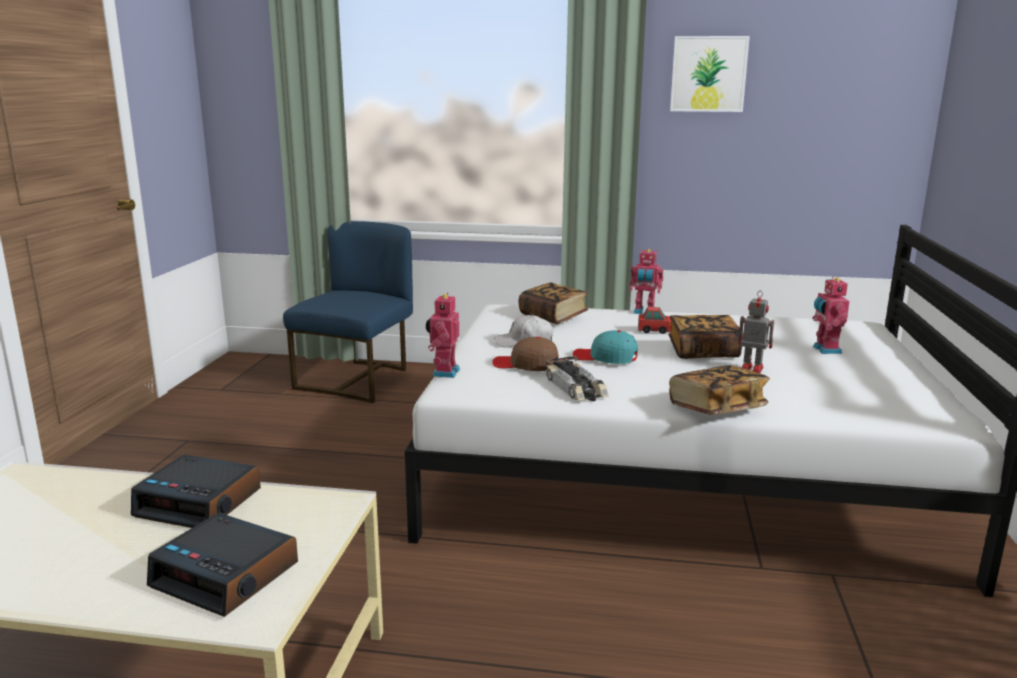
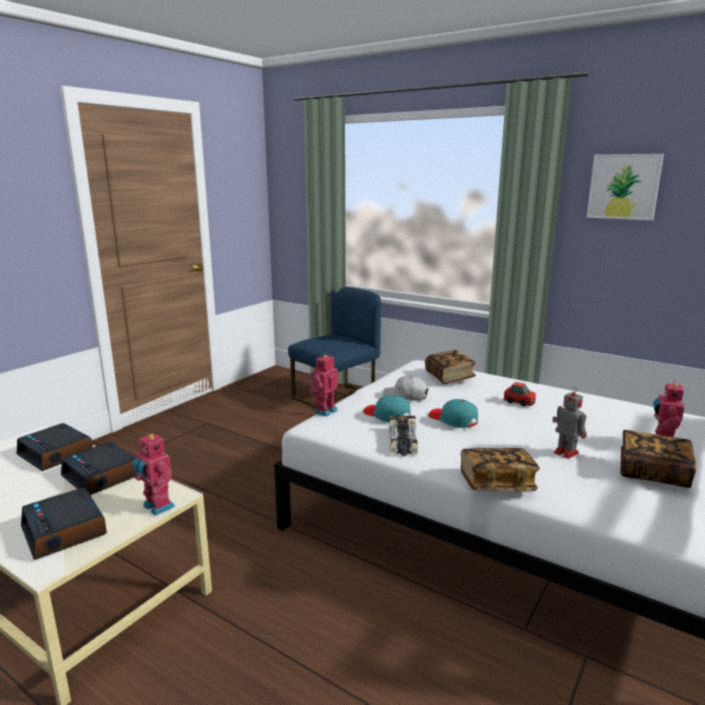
camera: 25 degrees right, 0 degrees up
(83, 492) = (56, 453): none -> alarm clock
(526, 365) = (387, 415): brown cap -> turquoise cap
(644, 312) = (528, 384): toy robot -> toy robot (157, 507)
(703, 352) = (539, 429): book -> book (653, 473)

